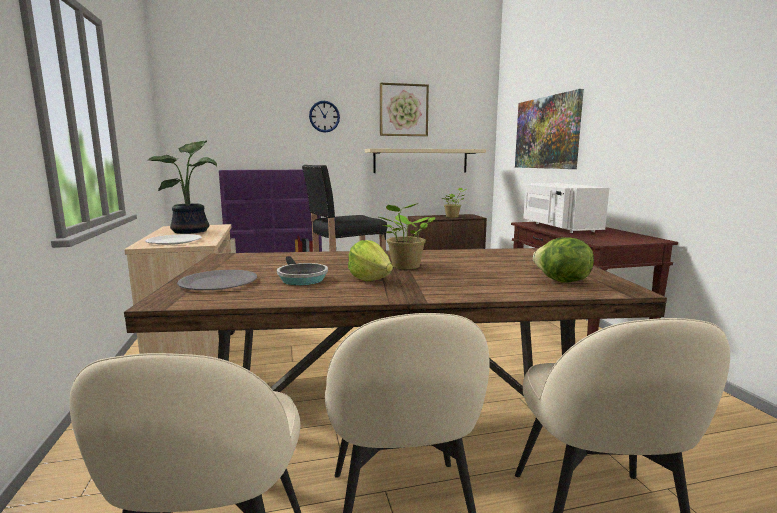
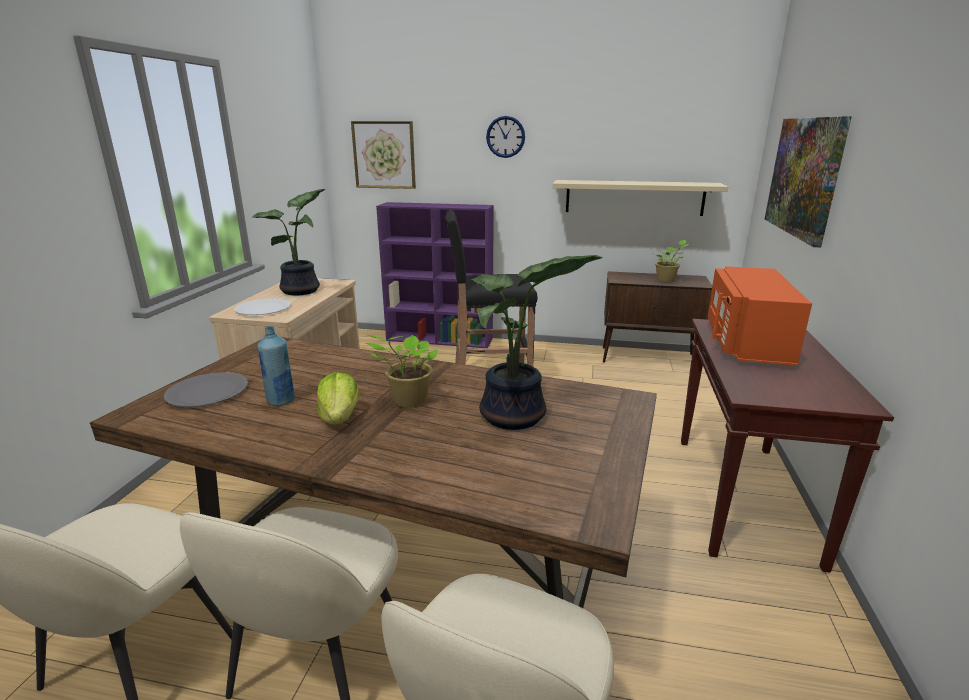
camera: 25 degrees right, 10 degrees up
(301, 278) = (281, 401): frying pan -> blue bottle
(403, 110) = (614, 125): picture -> picture (384, 155)
(493, 264) = (515, 418): none -> potted plant
(559, 227) = (745, 343): white microwave -> orange microwave
(561, 281) = (541, 478): lettuce -> none

